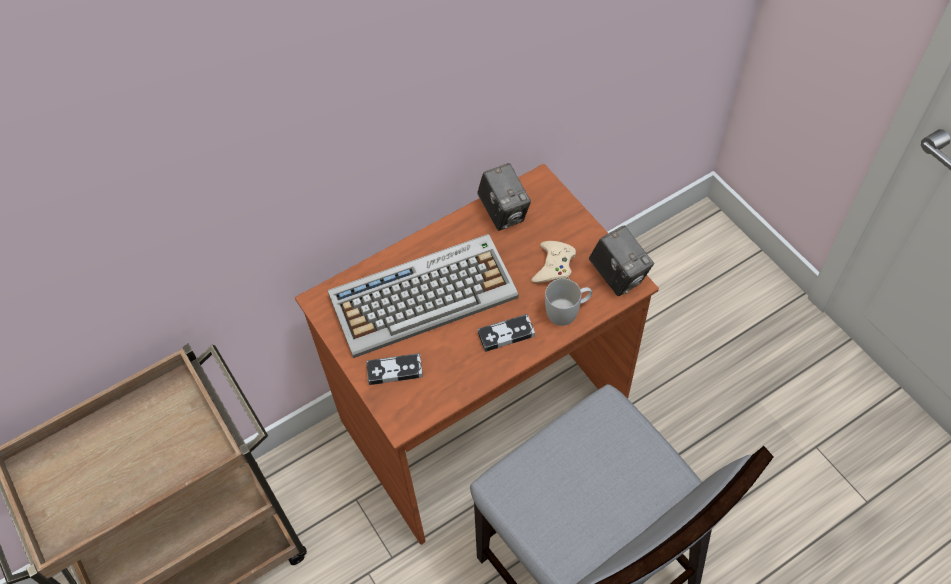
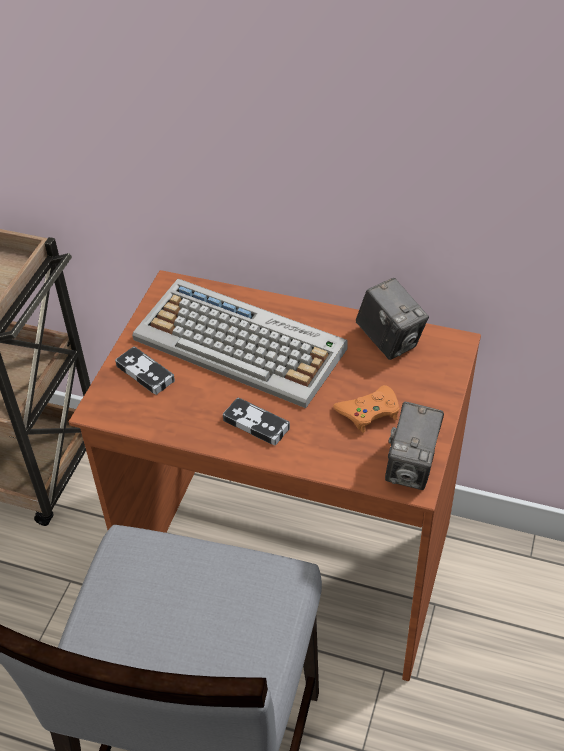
camera: 50 degrees right, 10 degrees down
(503, 212) = (389, 340): camera -> camera turned 60 degrees counterclockwise
(554, 266) = (369, 412): beige game controller -> orange game controller
(568, 311) = (329, 453): white mug -> none

